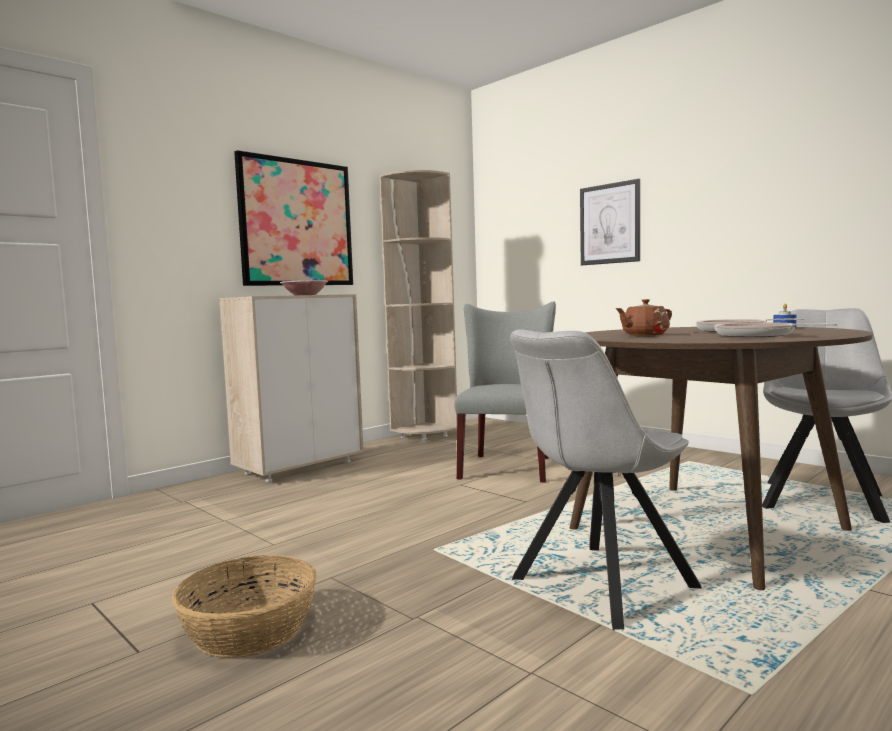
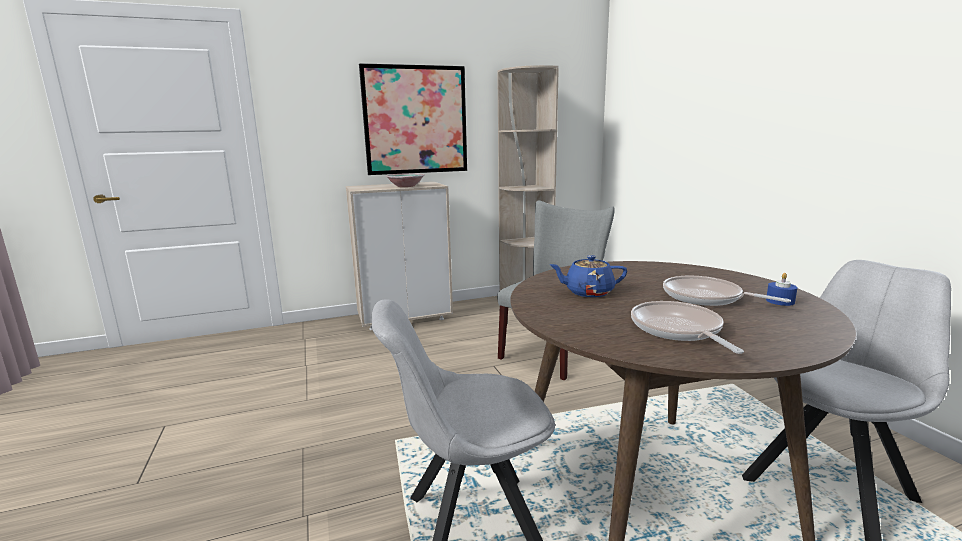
camera: 25 degrees right, 10 degrees up
(248, 630) = (205, 486): basket -> none
(610, 224) = (712, 118): picture -> none
(644, 335) = (588, 292): brown teapot -> blue teapot

